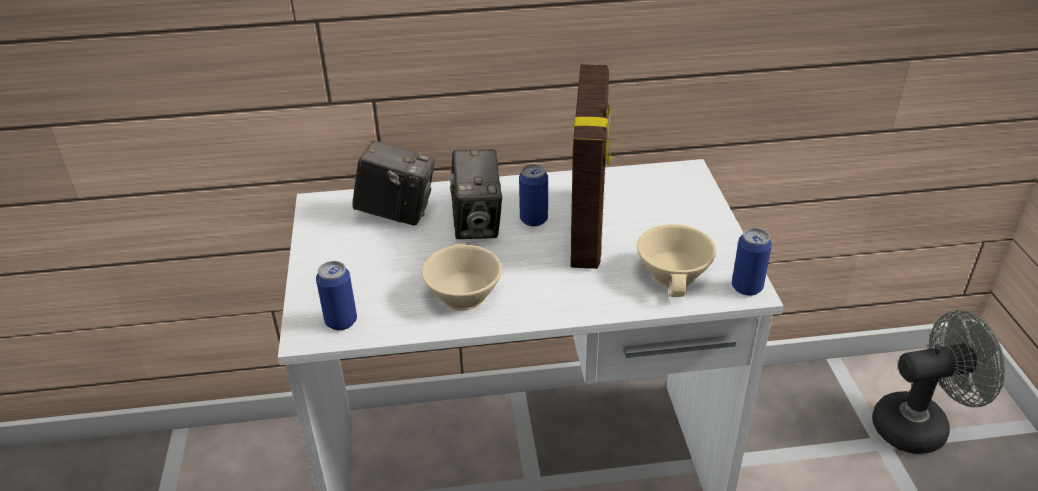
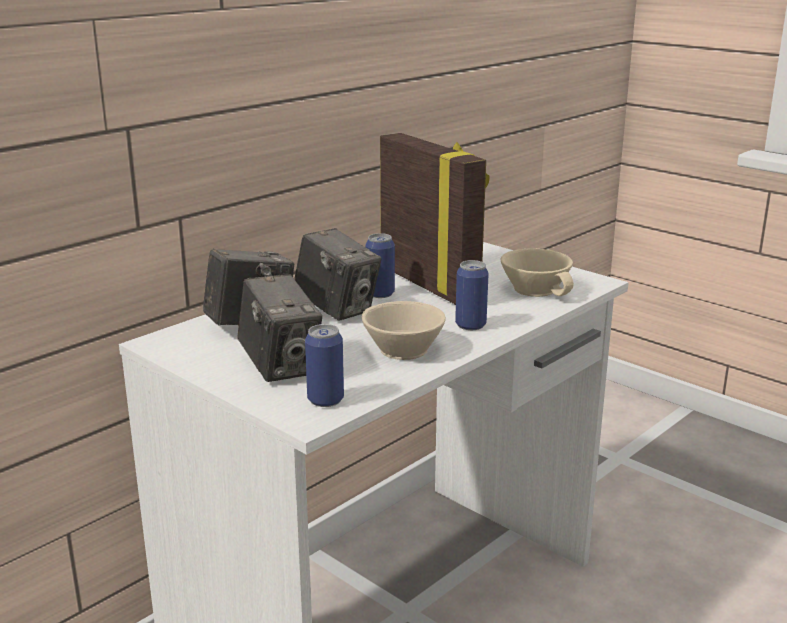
camera: 40 degrees left, 15 degrees down
(358, 270) = (280, 367): none -> camera
(747, 287) = (592, 280): can -> can (470, 325)
(920, 425) = (628, 436): grey fan -> none

